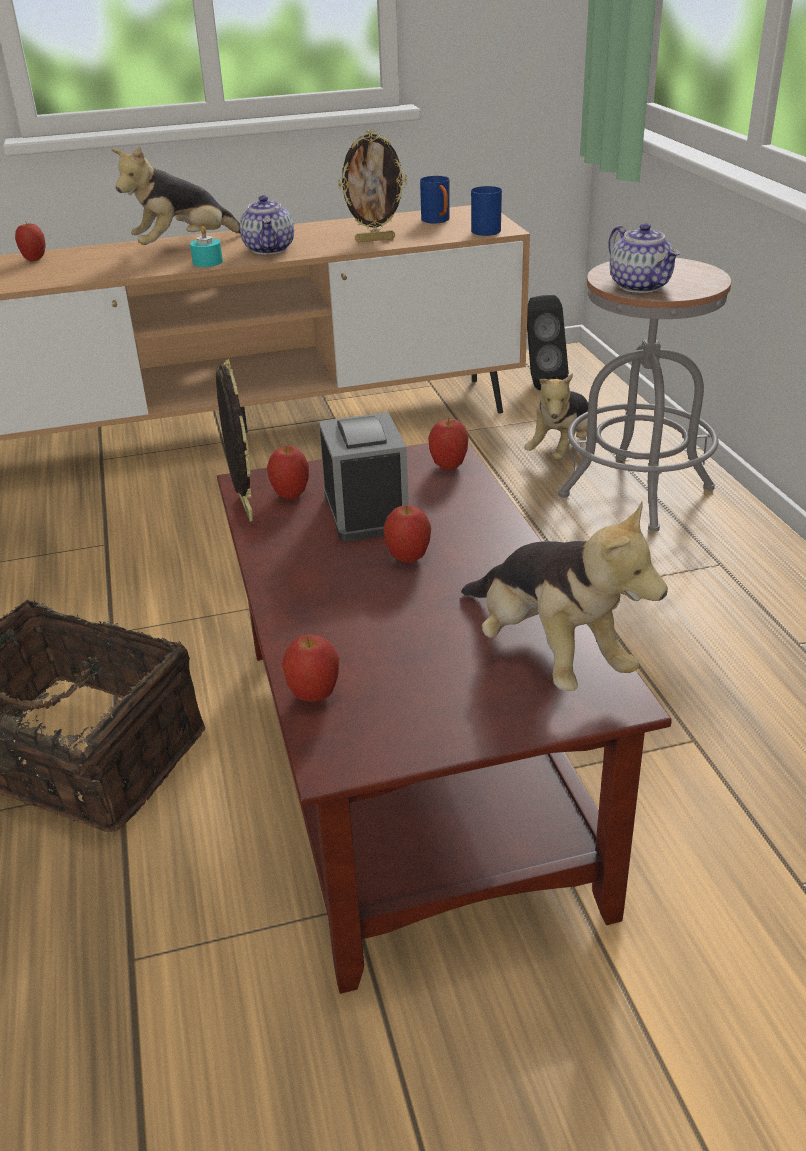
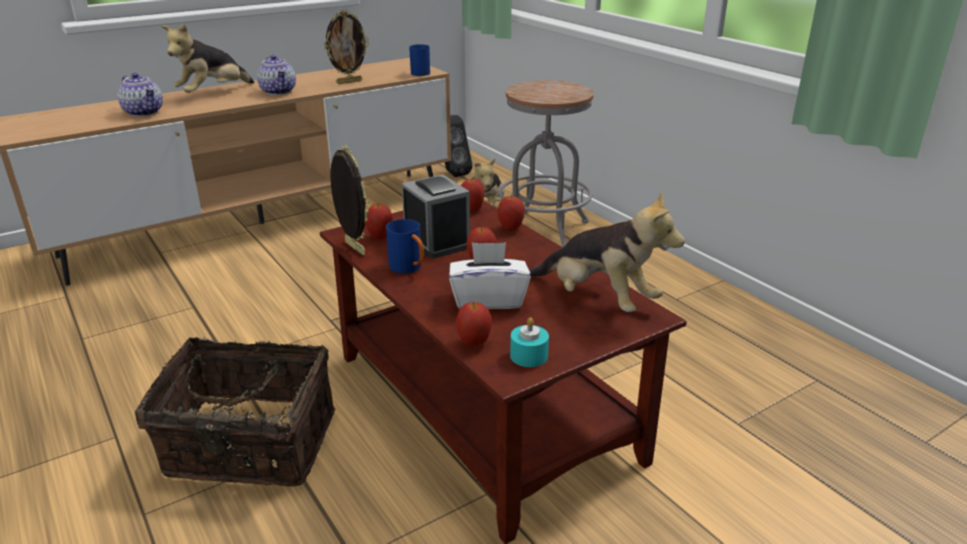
camera: 20 degrees left, 5 degrees down
(34, 259) = (100, 108): apple -> apple (510, 228)
(207, 262) = (239, 102): turquoise candle -> turquoise candle (529, 356)
(380, 625) = (488, 299): none -> white tissue box
(438, 221) = (384, 69): blue mug -> blue mug (409, 269)
(641, 286) = (543, 96): teapot -> teapot (144, 112)

